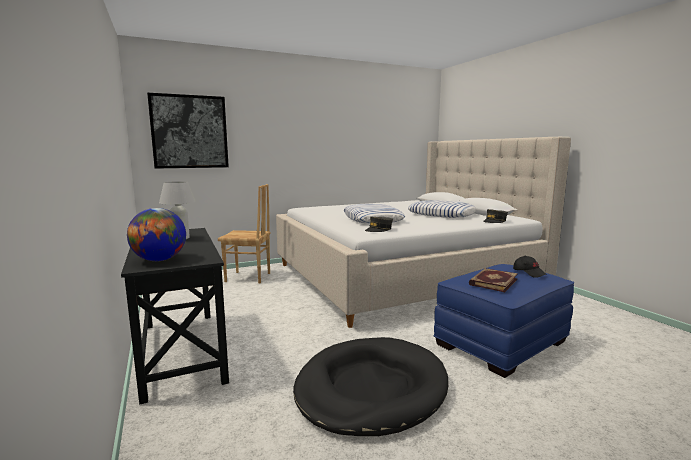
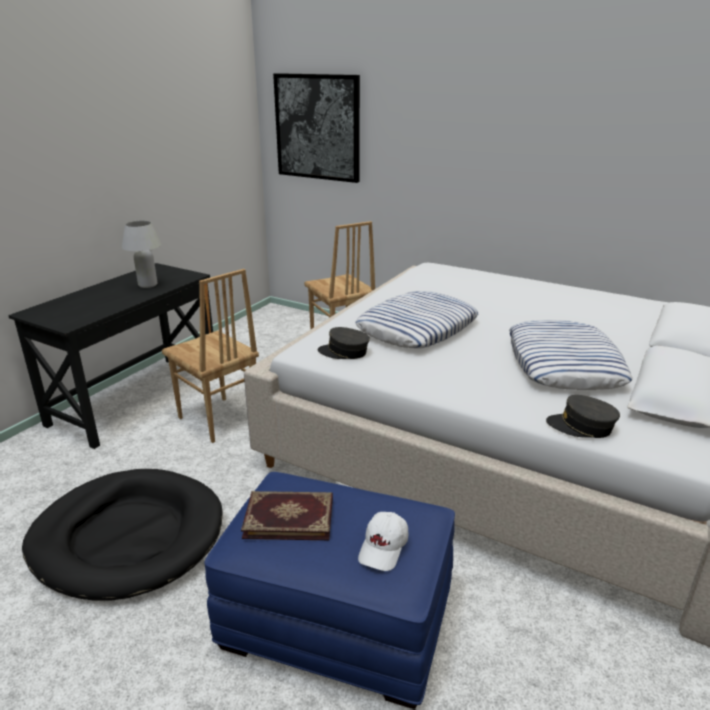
camera: 55 degrees right, 15 degrees up
(159, 260) = (57, 309): globe -> none
(272, 329) = (218, 420): none -> brown chair
(529, 273) = (384, 548): black cap -> white cap

